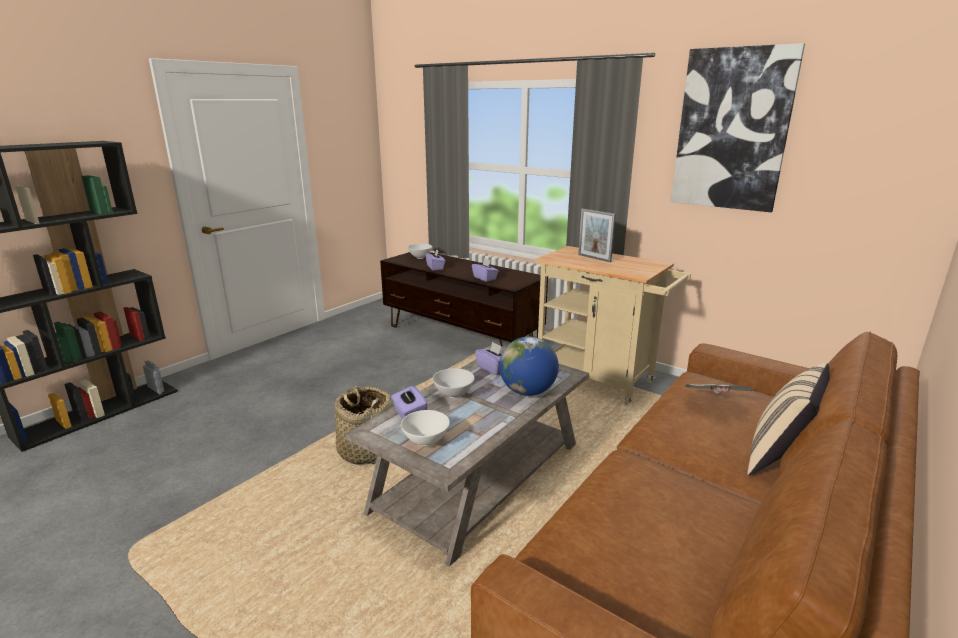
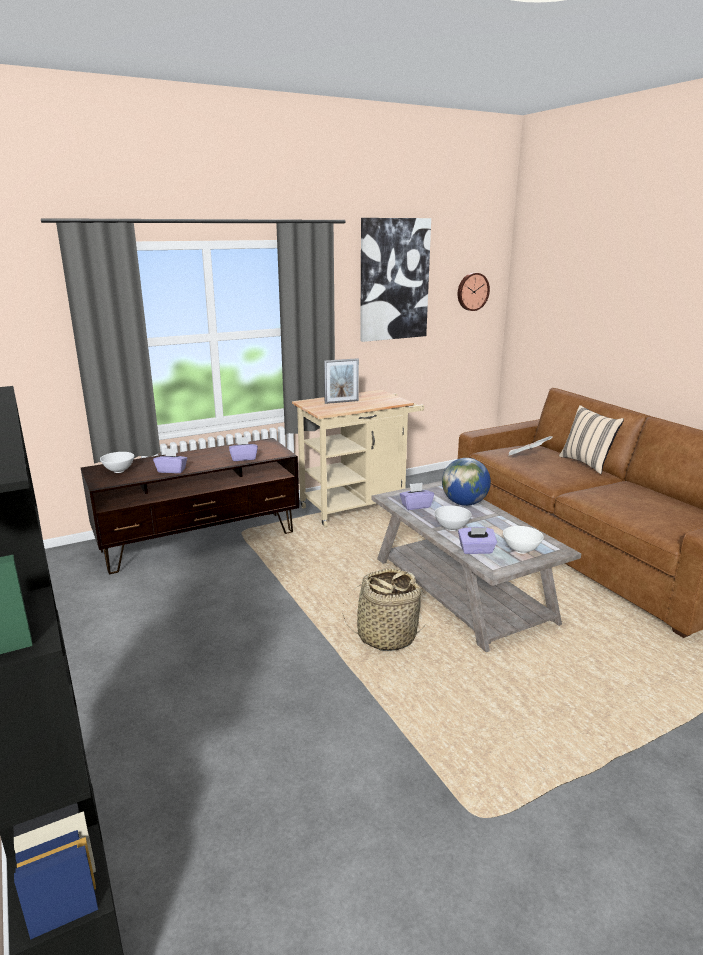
camera: 65 degrees left, 0 degrees up
(883, 159) = (472, 291): none -> wall clock

